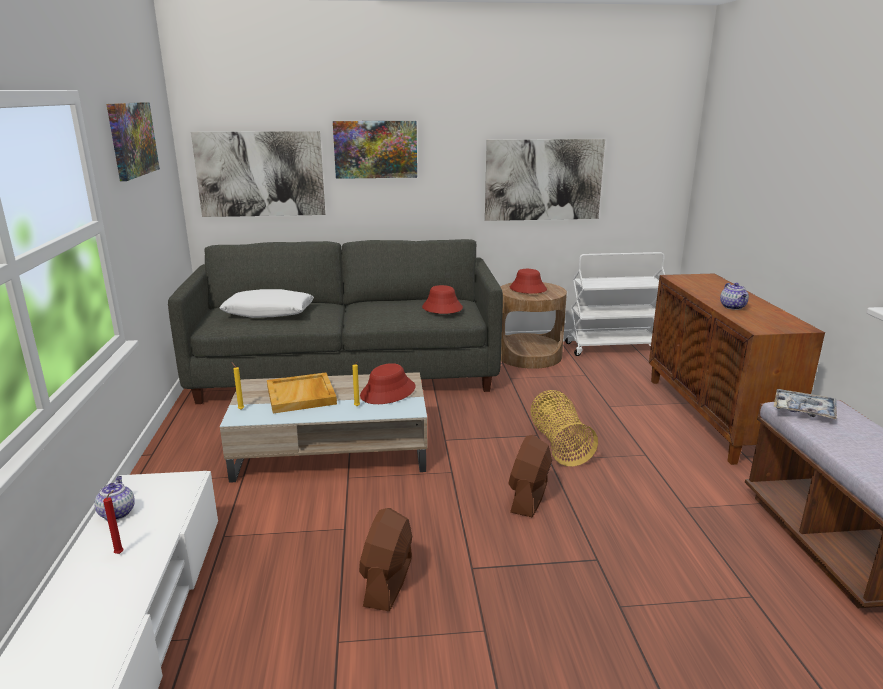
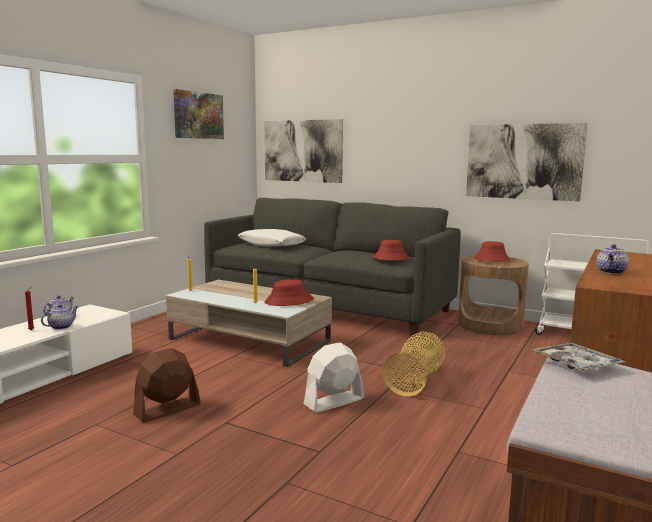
camera: 35 degrees right, 10 degrees down
(156, 529) = (61, 326): none -> teapot
(302, 395) = (234, 292): beige tray -> none
(375, 149) = (381, 133): picture -> none
(529, 497) = (333, 401): brown fan -> white fan

